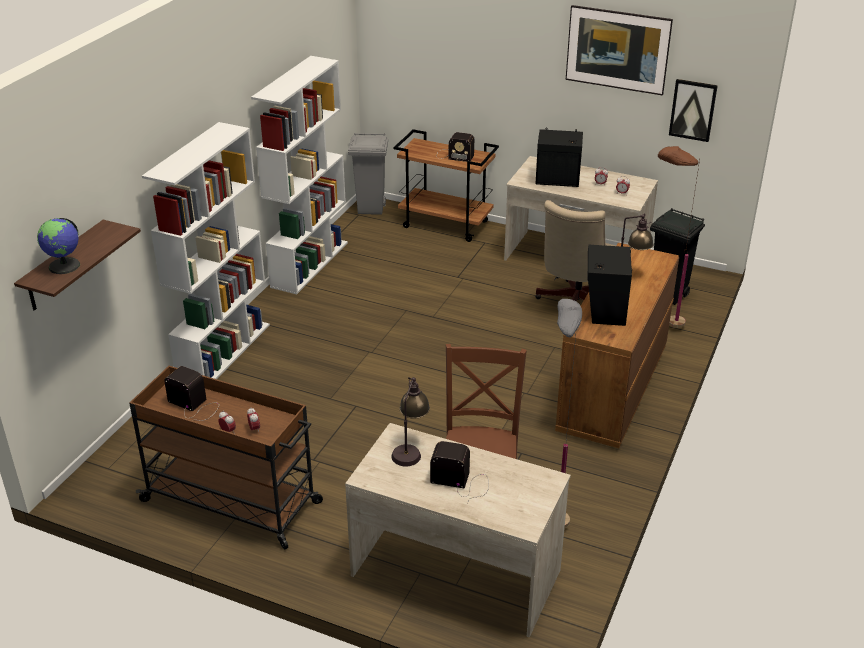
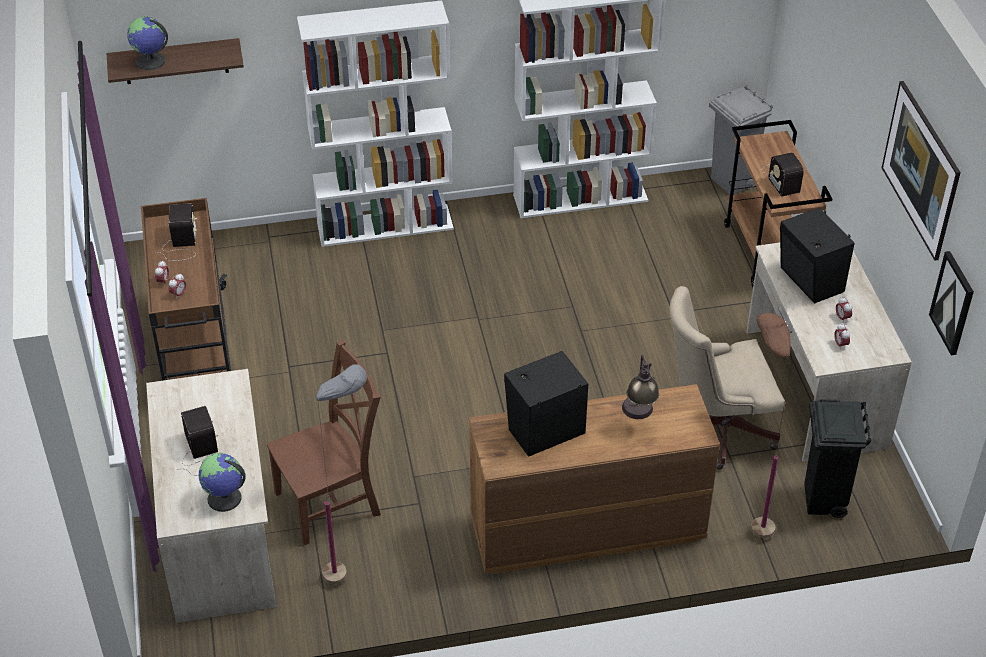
camera: 55 degrees right, 10 degrees up
(410, 449) = (221, 399): table lamp -> none
(525, 488) = (224, 499): none -> globe

